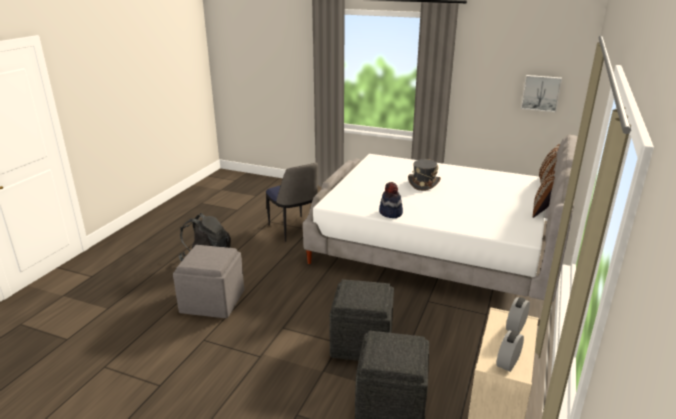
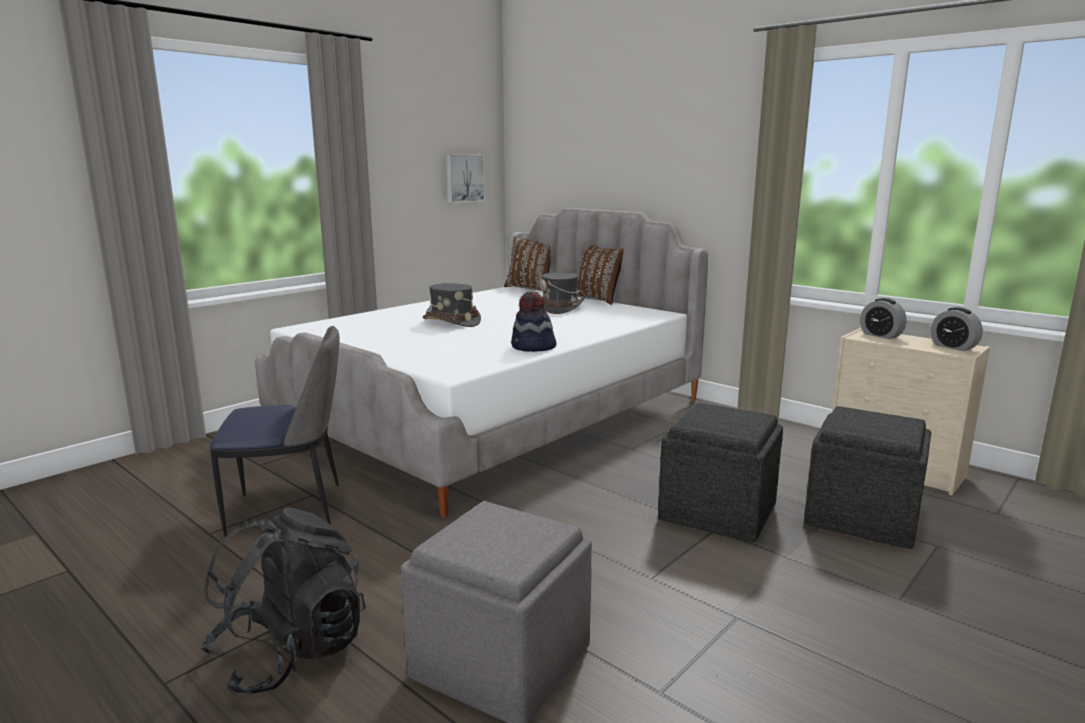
camera: 70 degrees left, 10 degrees down
(497, 204) = (560, 308): none -> grey hat

